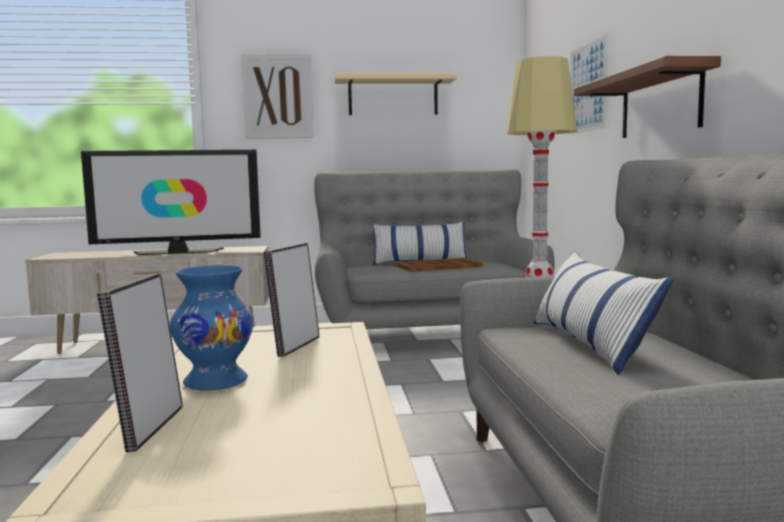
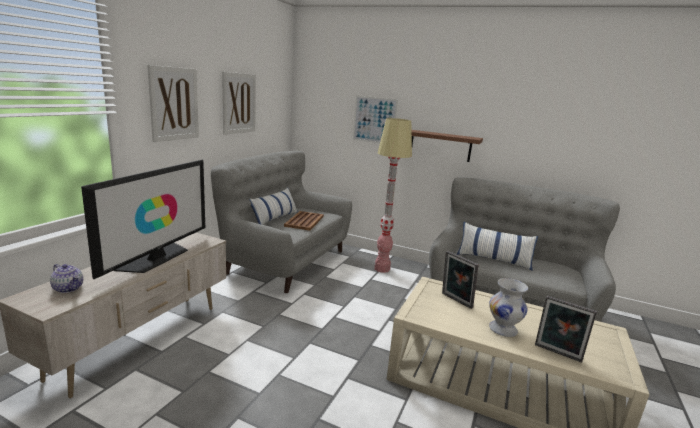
camera: 60 degrees left, 10 degrees up
(86, 254) = (69, 288): none -> teapot
(216, 381) = (502, 329): blue vase -> white vase
(393, 96) = (238, 103): beige shelf -> picture

